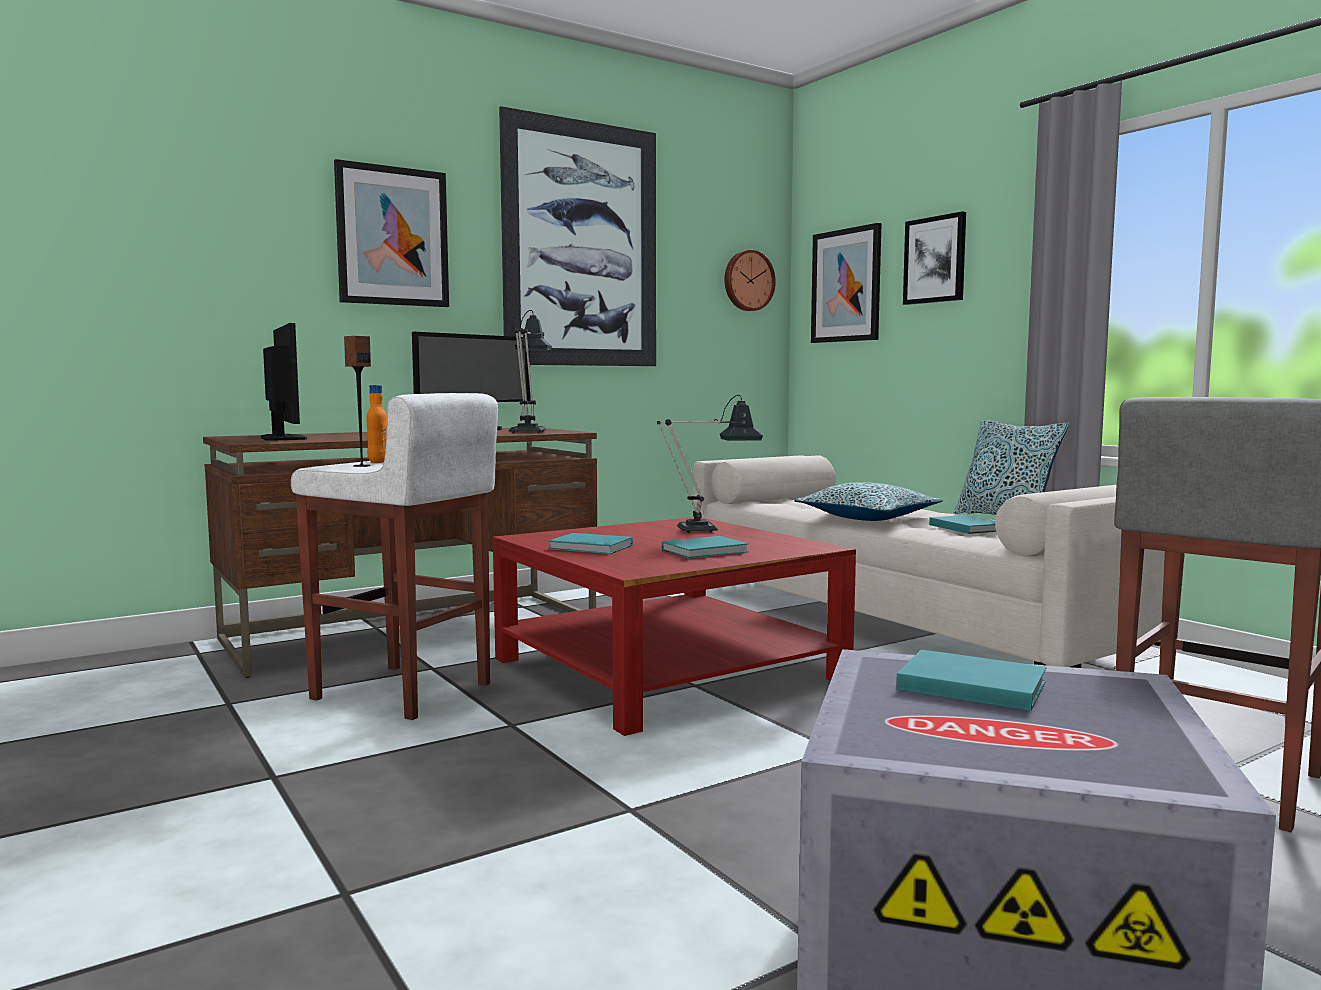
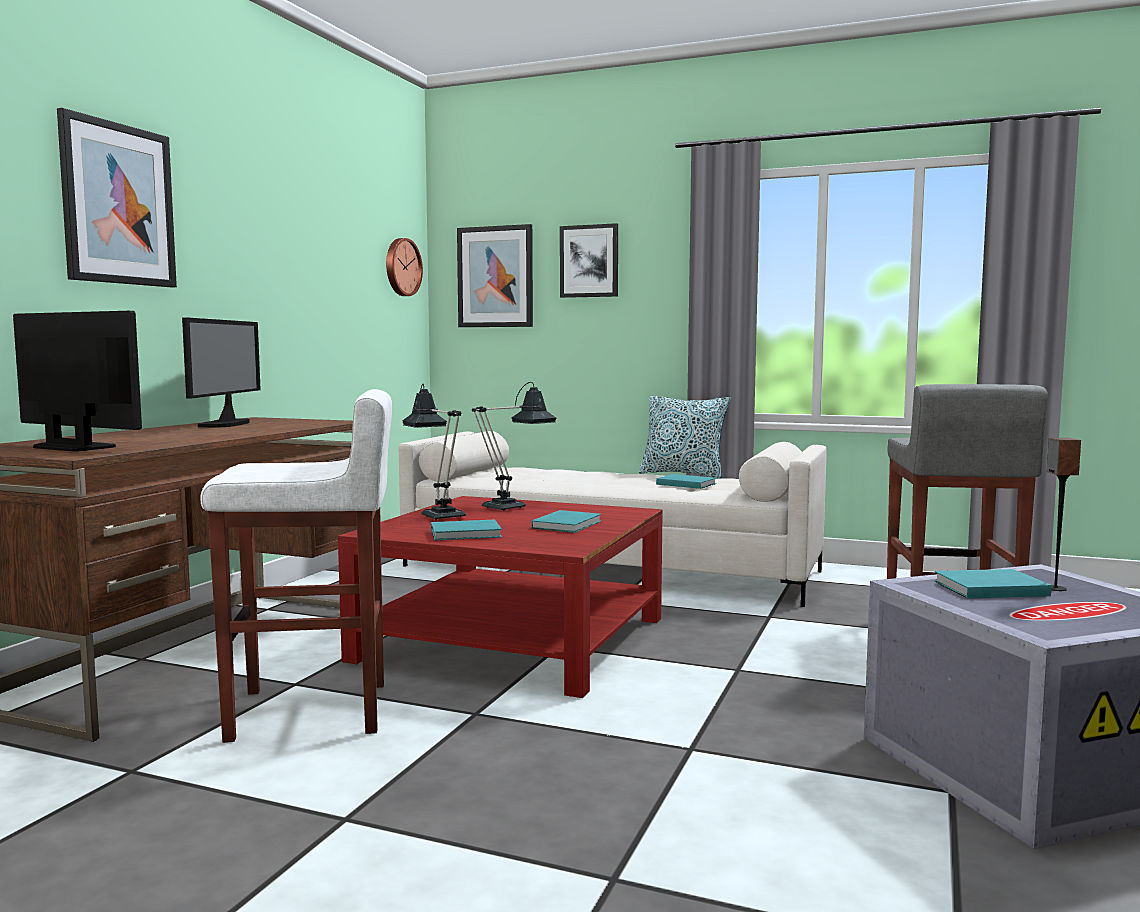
camera: 35 degrees left, 0 degrees up
(361, 466) = (272, 473): speaker -> speaker (1055, 588)
(378, 462) = (263, 467): orange bottle -> none
(529, 432) = (302, 424): table lamp -> table lamp (439, 515)
(581, 245) = (282, 225): picture -> none
(868, 518) = (595, 483): pillow -> none

